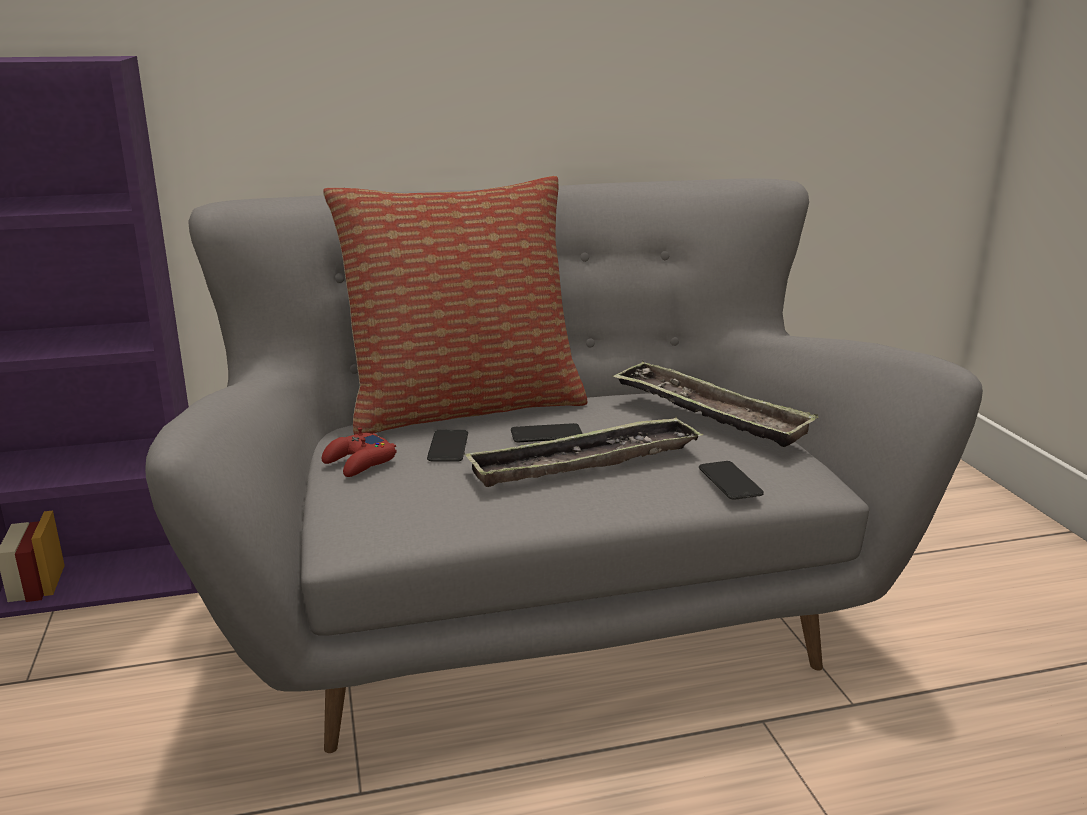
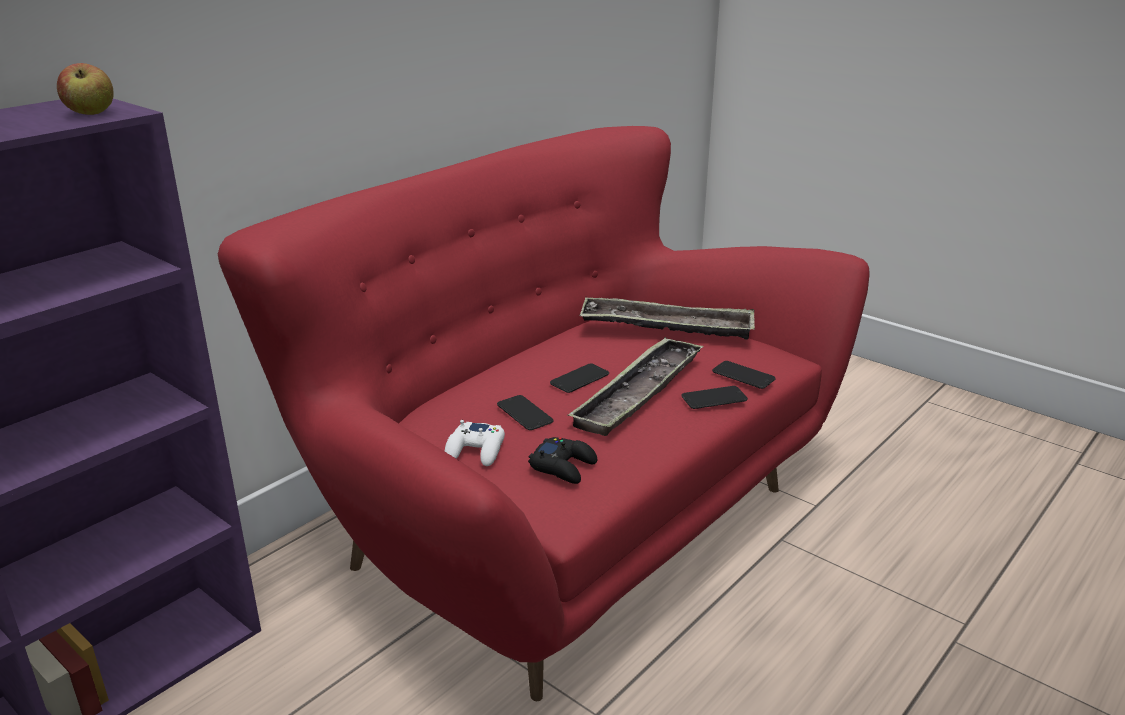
camera: 35 degrees left, 5 degrees up
(77, 58) = (90, 113): none -> apple
(359, 462) = (476, 450): red game controller -> white game controller
(409, 499) = (563, 466): none -> black game controller
(464, 406) = (474, 375): pillow -> none
(544, 607) = (564, 521): grey sofa -> red sofa
(659, 492) = (714, 398): none -> phone

